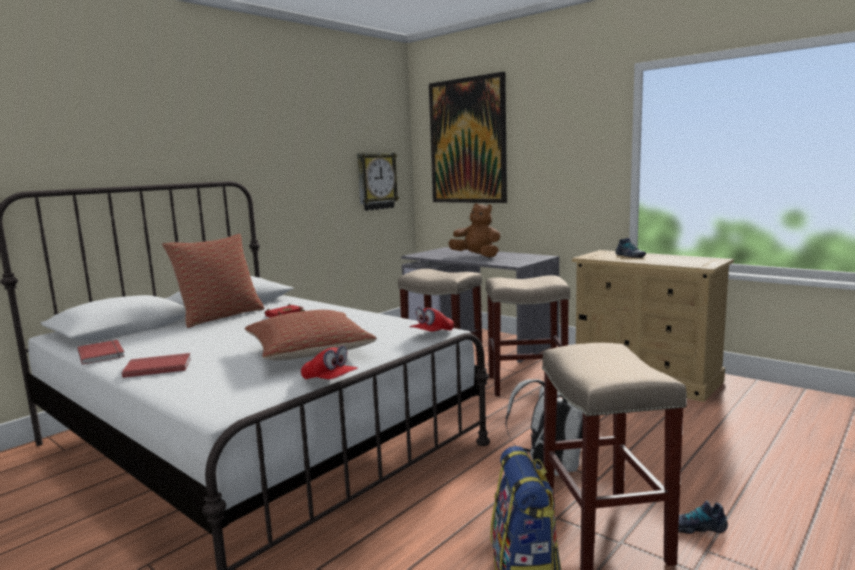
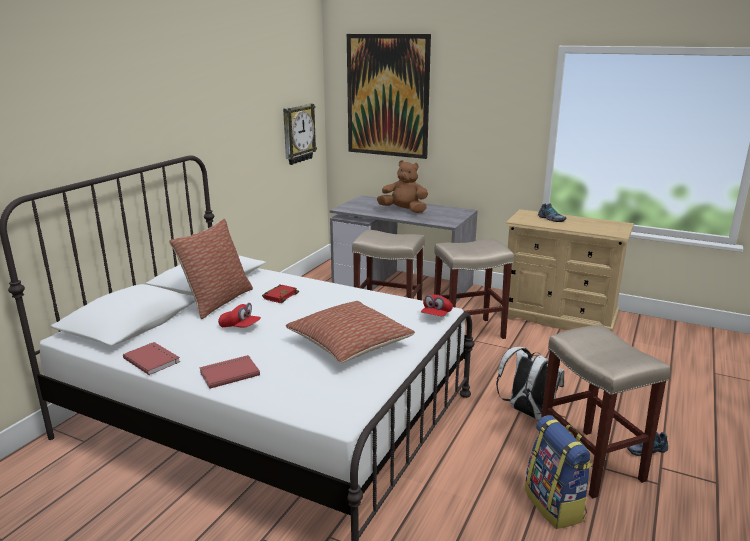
camera: 15 degrees left, 10 degrees up
(330, 380) = (399, 377): red cap -> red cap (240, 327)

